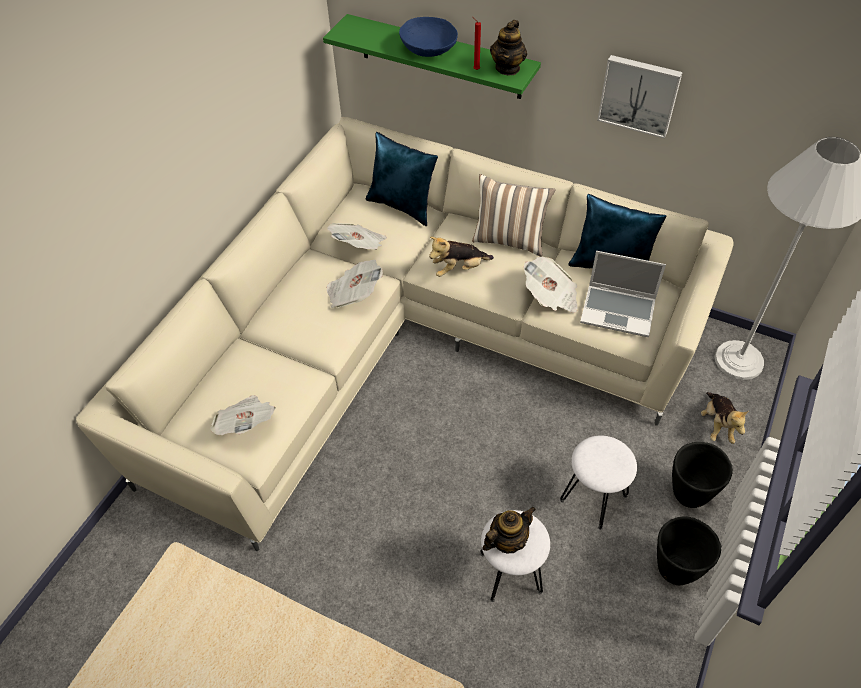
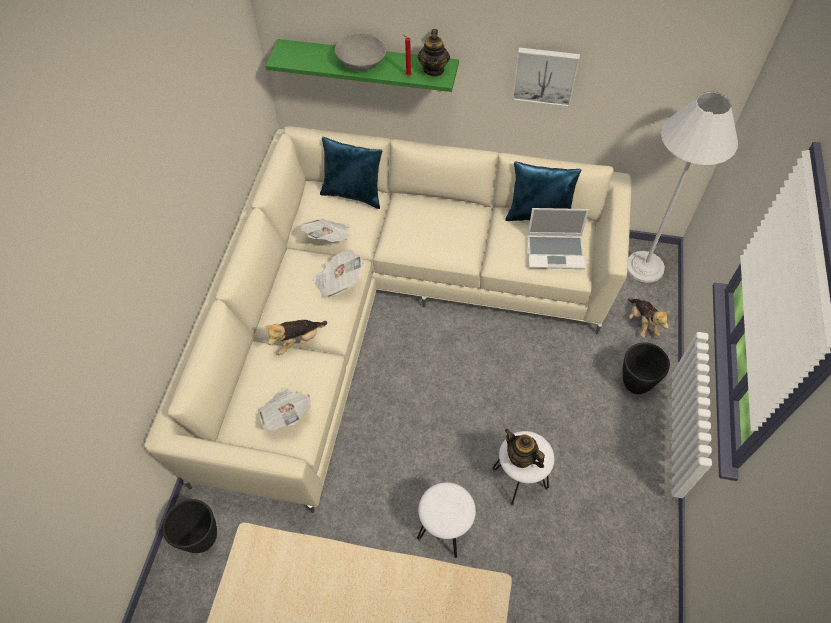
camera: 15 degrees left, 5 degrees up
(428, 49) = (361, 62): blue bowl -> grey bowl
(459, 269) = (418, 241): plush toy -> plush toy (298, 341)
(507, 540) = (521, 457): teapot -> teapot turned 90 degrees counterclockwise
(509, 240) = (452, 207): pillow -> none
(551, 296) = (499, 250): newspaper -> none
(593, 498) = (565, 404): white stool -> white stool (445, 529)
(675, 569) = (640, 444): black planter -> black planter (201, 538)

